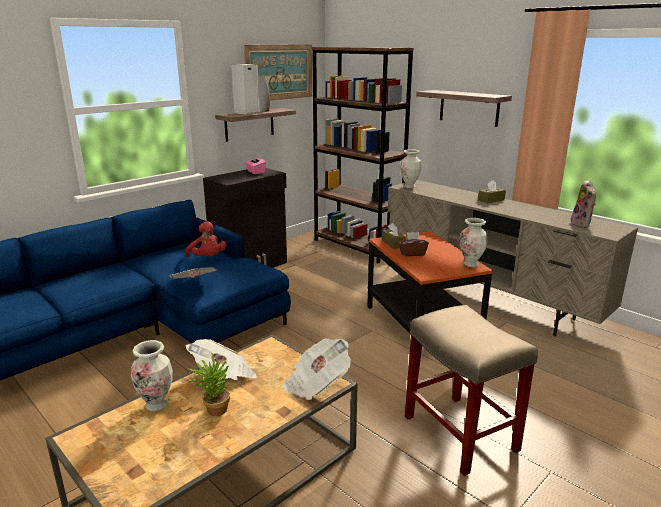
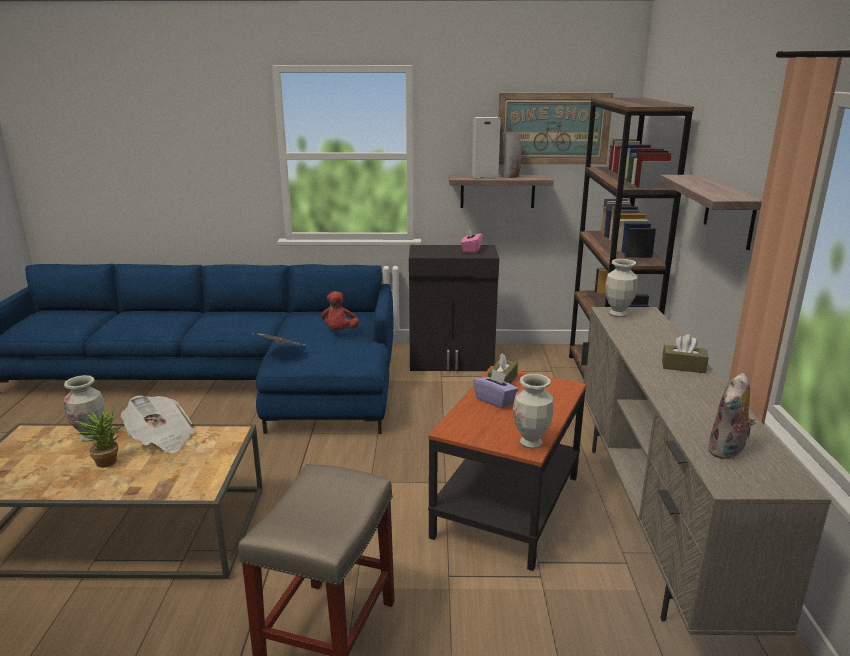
camera: 45 degrees right, 0 degrees up
(316, 383) = (193, 483): newspaper -> none
(412, 253) = (495, 400): brown tissue box -> purple tissue box

